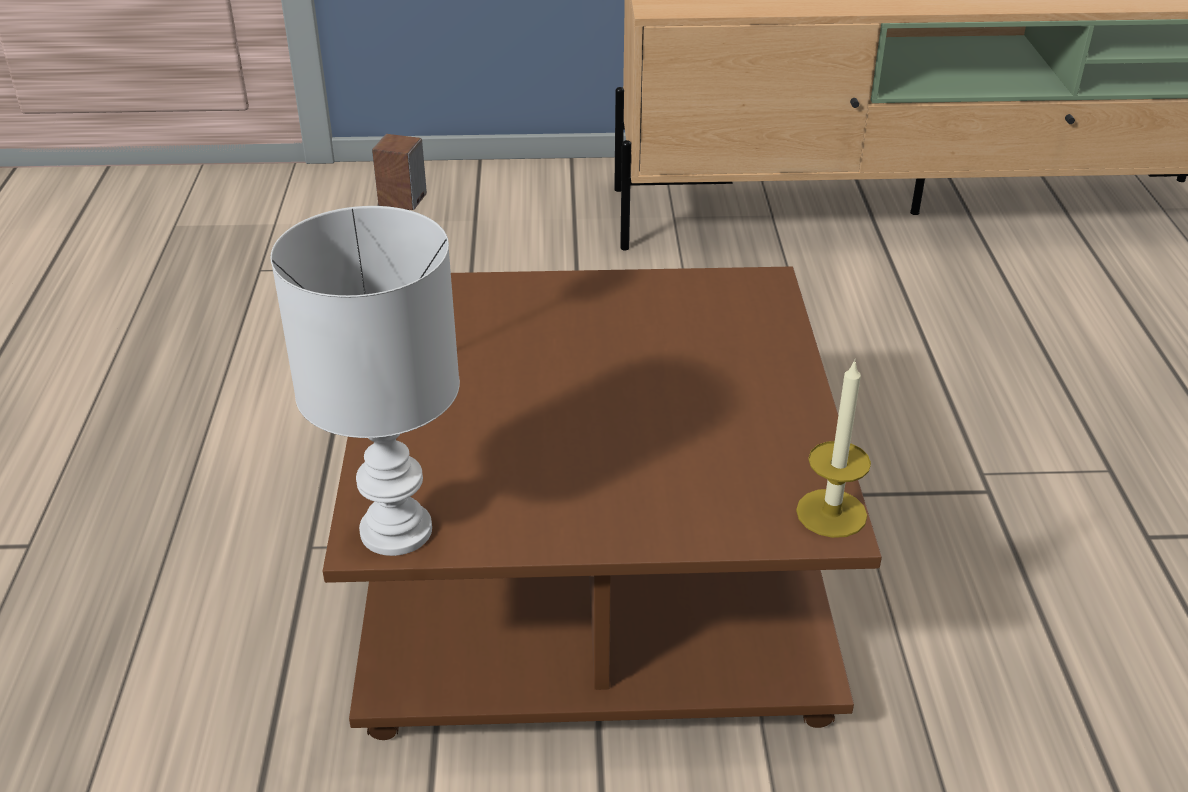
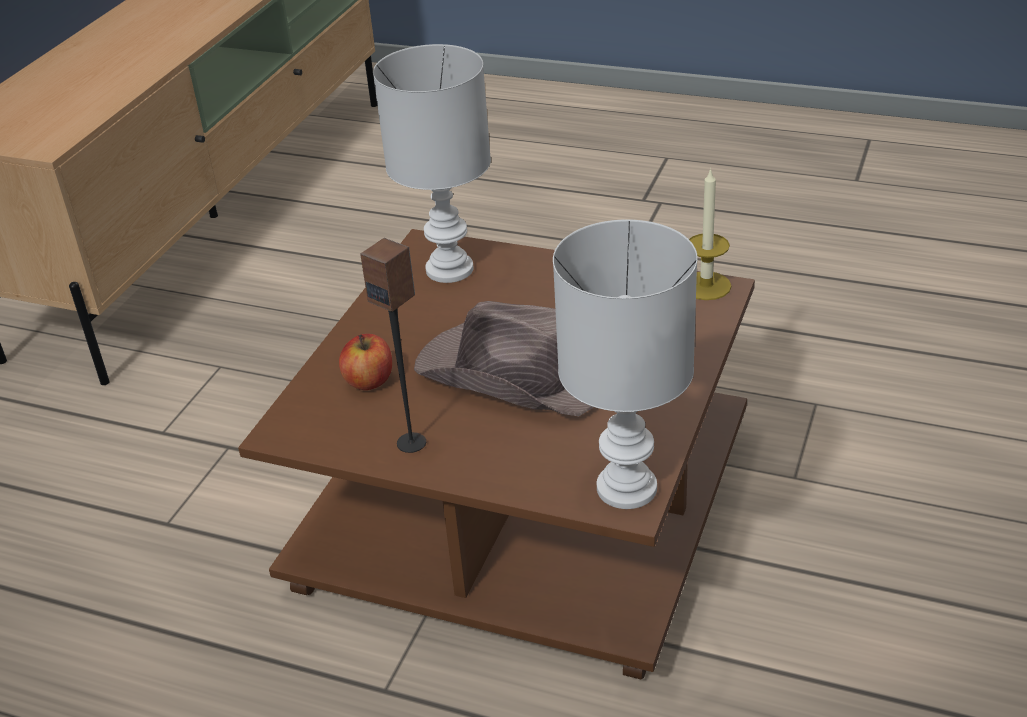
camera: 65 degrees left, 0 degrees up
(506, 314) = (369, 381): none -> apple
(565, 404) = (518, 373): none -> brown hat
(732, 310) = (451, 268): none -> white table lamp

